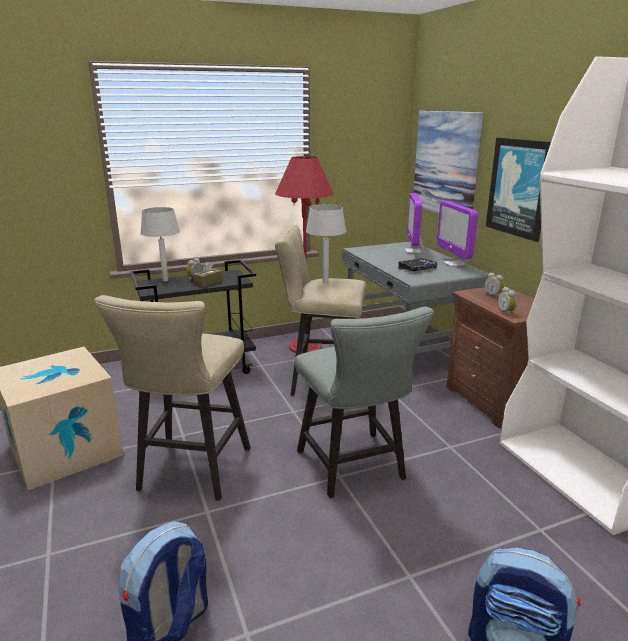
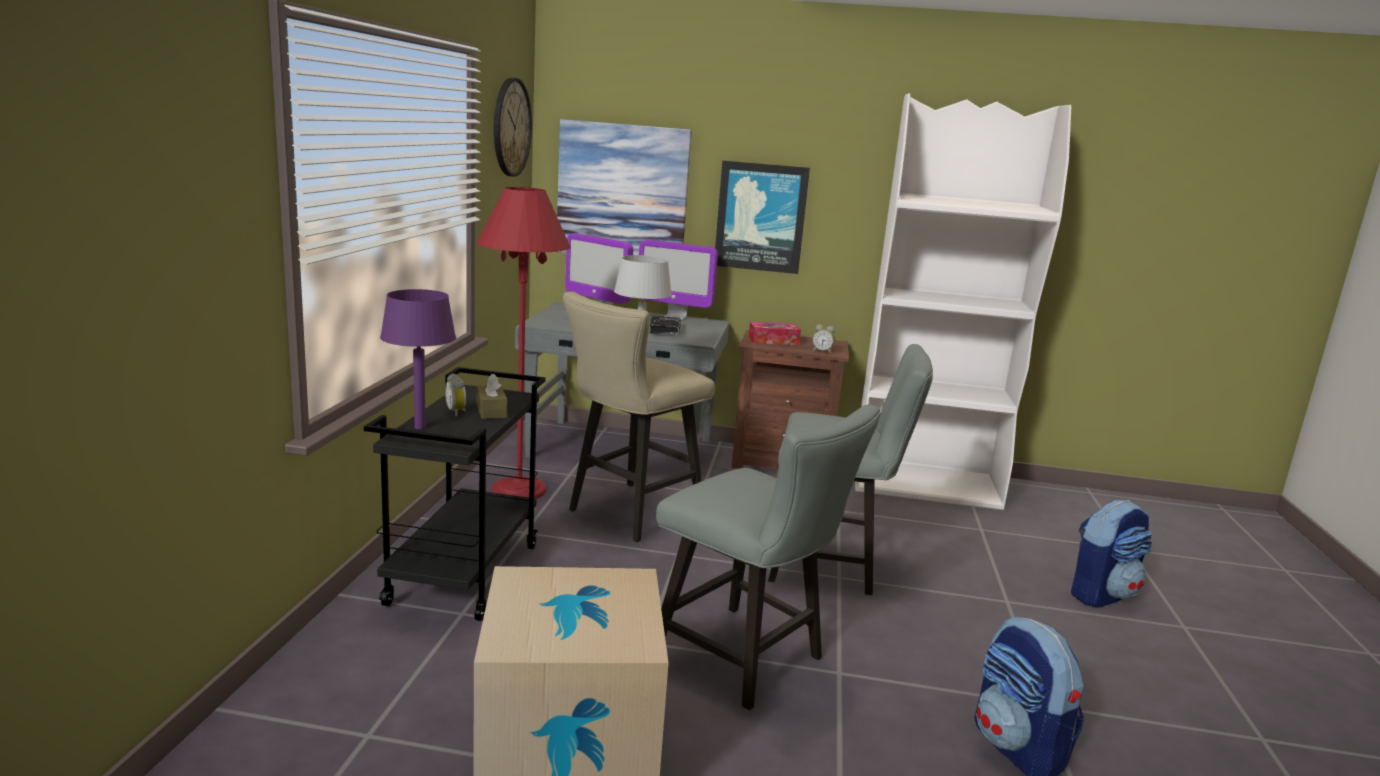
camera: 60 degrees left, 5 degrees down
(165, 280) = (419, 427): grey table lamp -> purple table lamp
(190, 473) = (748, 661): beige stool -> grey chair
(369, 118) = (511, 127): none -> wall clock
(493, 296) = (773, 341): alarm clock -> tissue box

